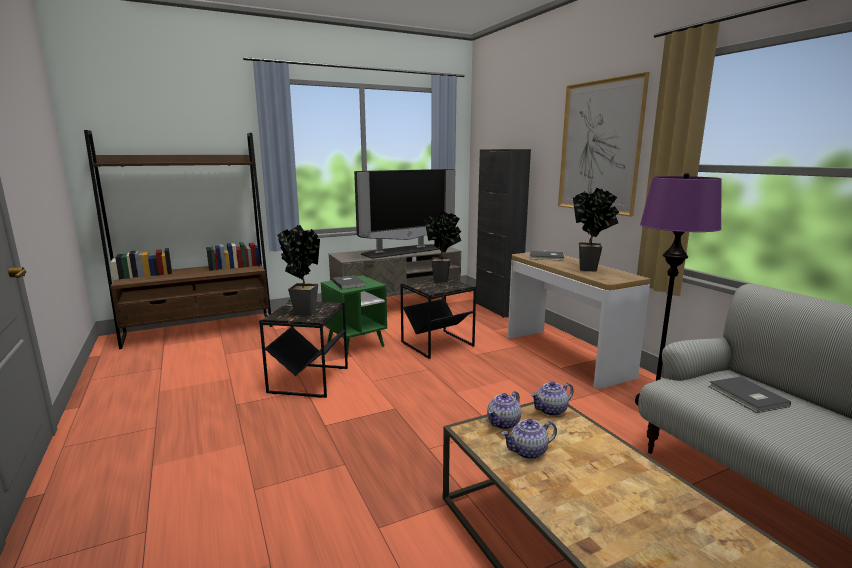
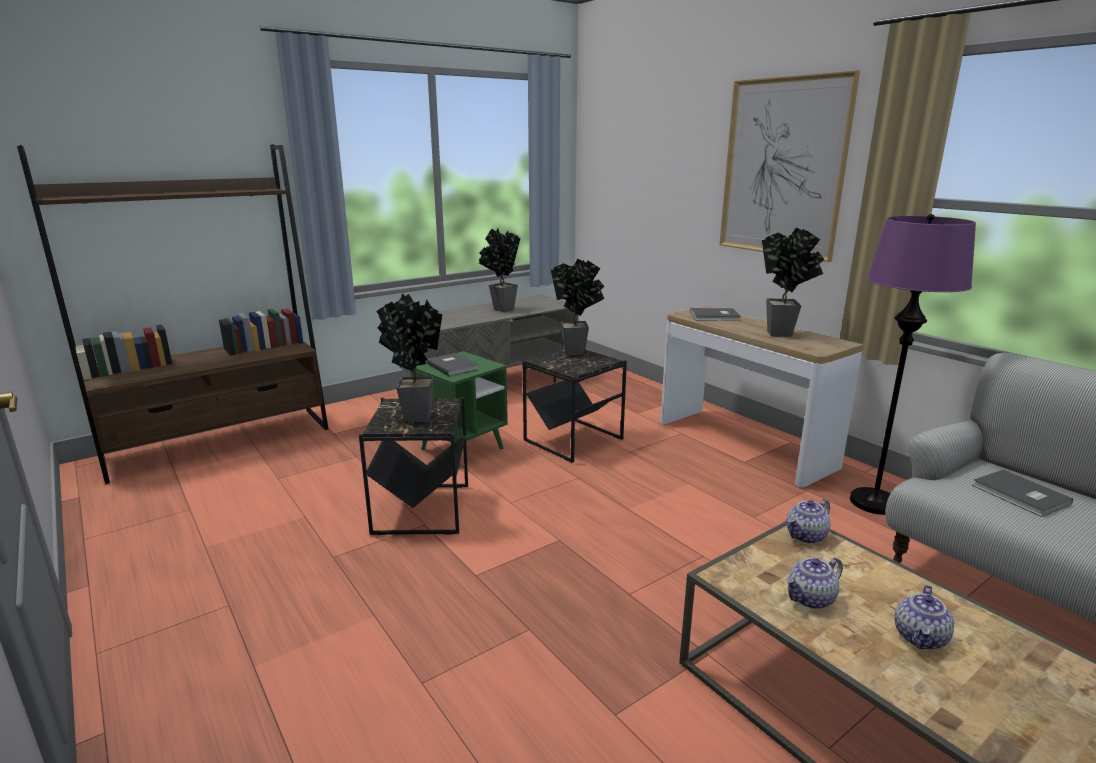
camera: 10 degrees left, 5 degrees up
(403, 251) = (500, 309): television -> potted plant
(497, 308) = (629, 381): black cabinet -> none
(503, 423) = (760, 561): teapot -> teapot (921, 638)

